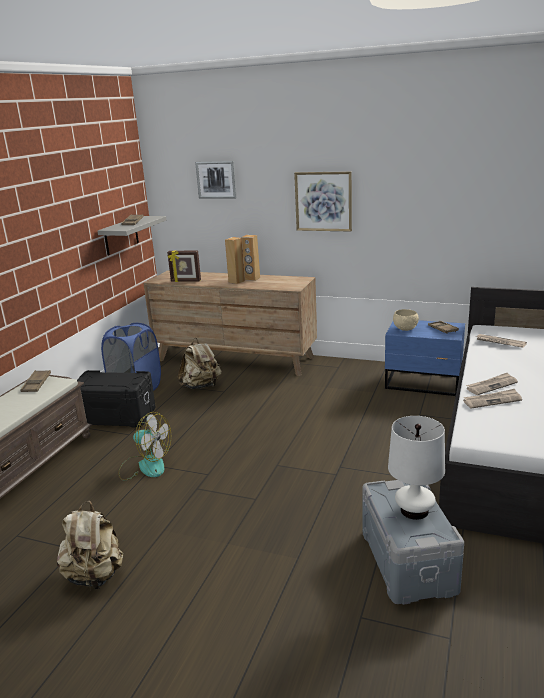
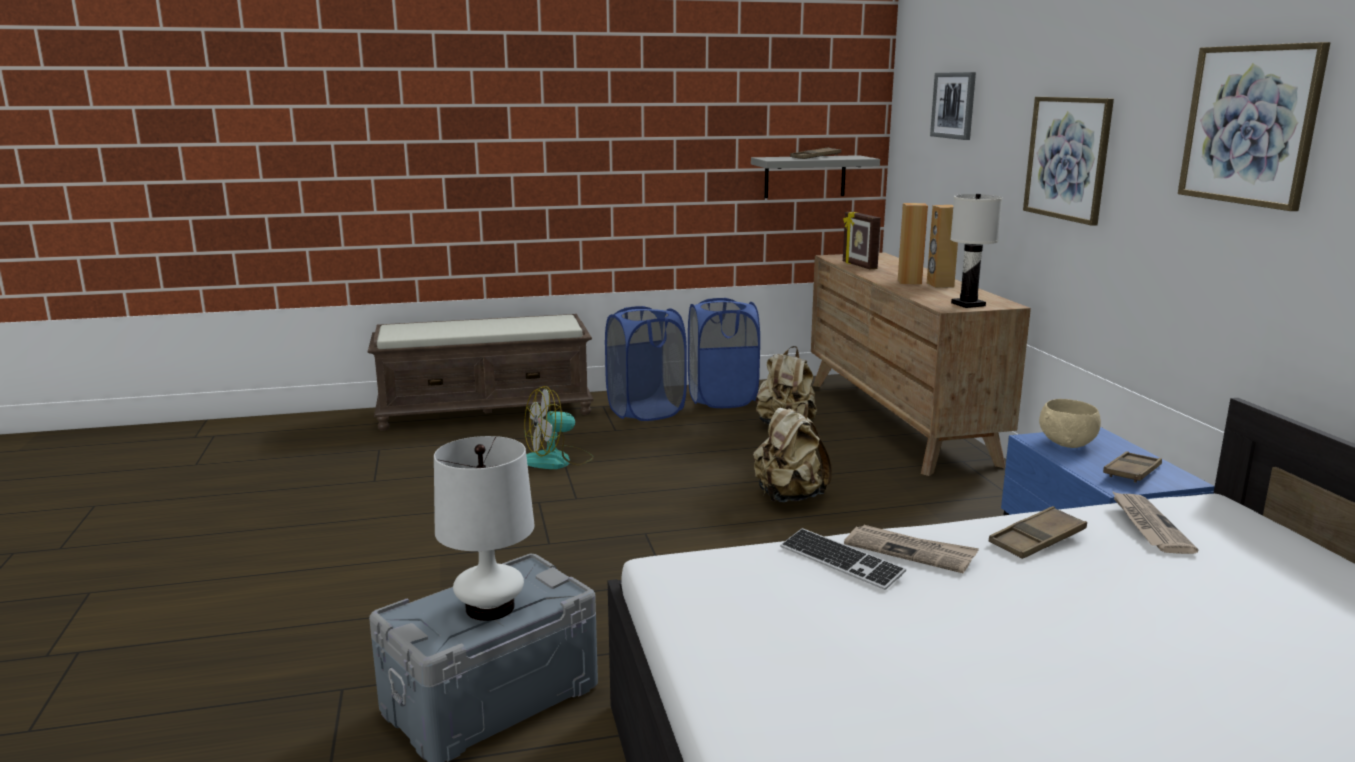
camera: 55 degrees right, 5 degrees down
(36, 384) = (549, 320): brown tray -> brown tray (1037, 540)
(95, 576) = (336, 505): beige backpack -> beige backpack (788, 497)
(115, 416) = (645, 411): black storage box -> blue laundry basket
(145, 466) = (557, 460): fan -> fan turned 75 degrees clockwise
(294, 283) = (968, 304): none -> white table lamp
(437, 179) = (1250, 125): none -> picture
(492, 400) = (841, 561): newspaper -> keyboard

